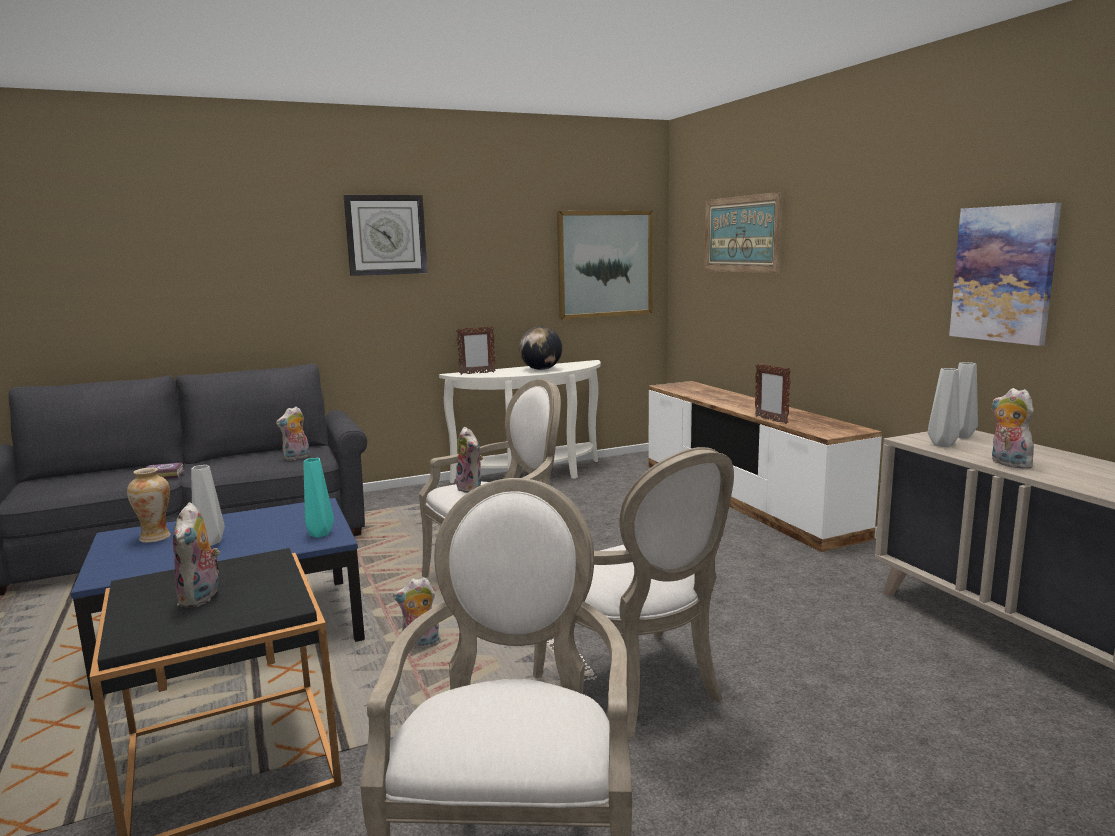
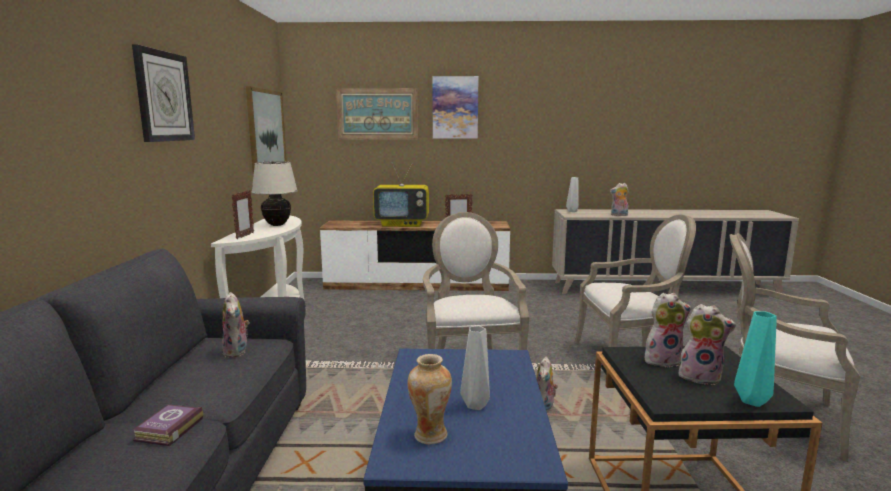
camera: 65 degrees left, 0 degrees up
(318, 534) = (497, 360): turquoise vase -> turquoise vase (753, 402)
(471, 488) = (464, 301): plush toy -> plush toy (662, 360)
(541, 369) = (277, 225): globe -> beige table lamp
(731, 401) = (403, 224): none -> television
(943, 445) = (584, 214): grey vase -> none
(1003, 274) = (569, 136): picture -> picture (455, 107)

